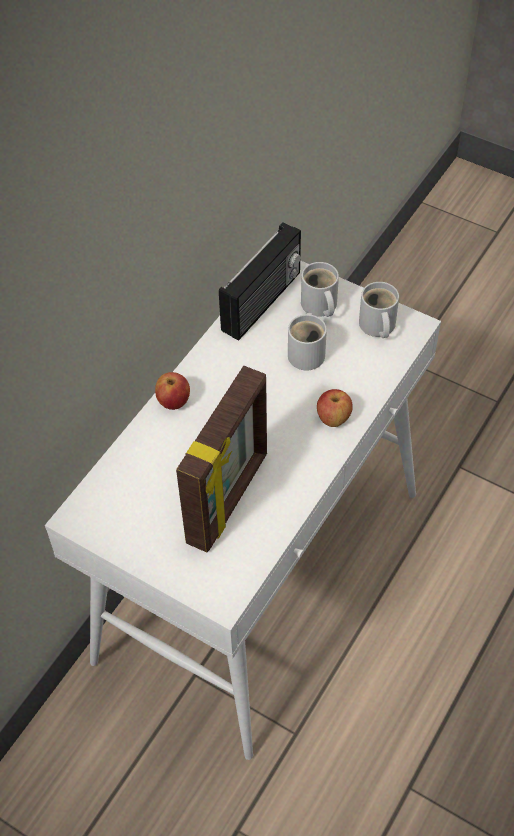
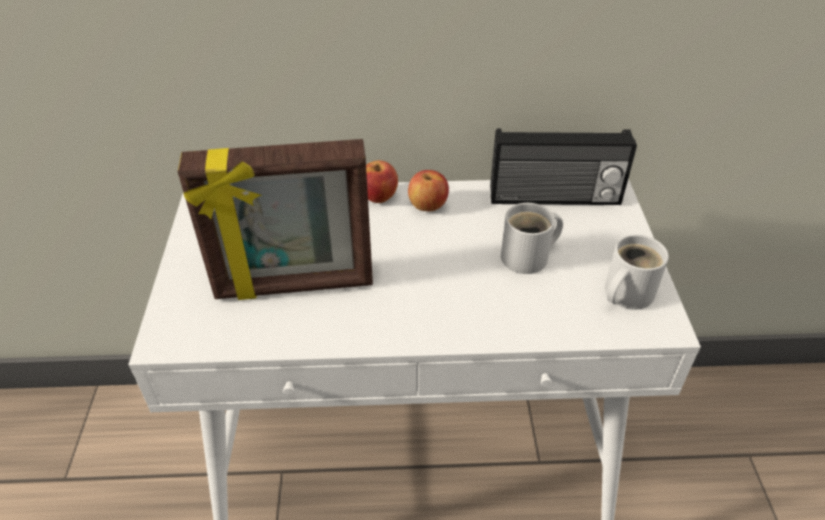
camera: 55 degrees right, 10 degrees down
(319, 306) = (596, 237): white mug -> none
(333, 418) = (464, 317): apple -> apple (428, 206)

